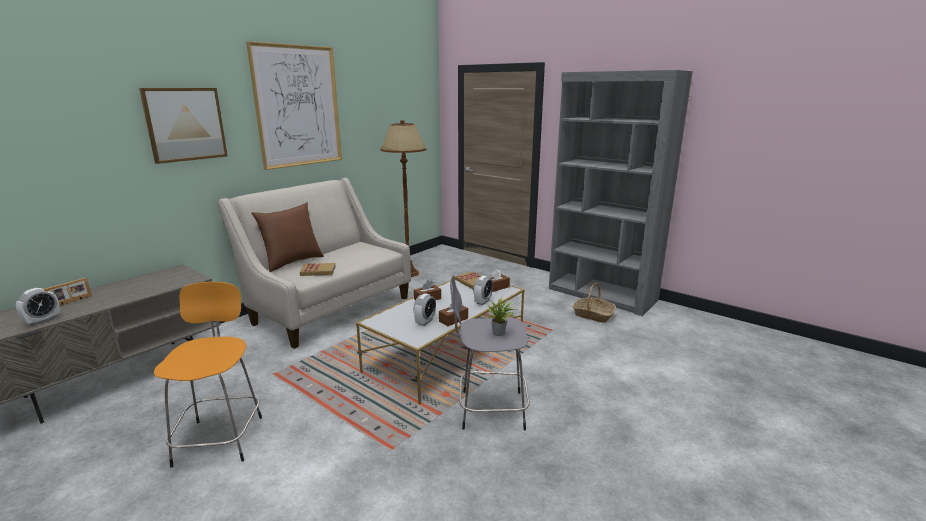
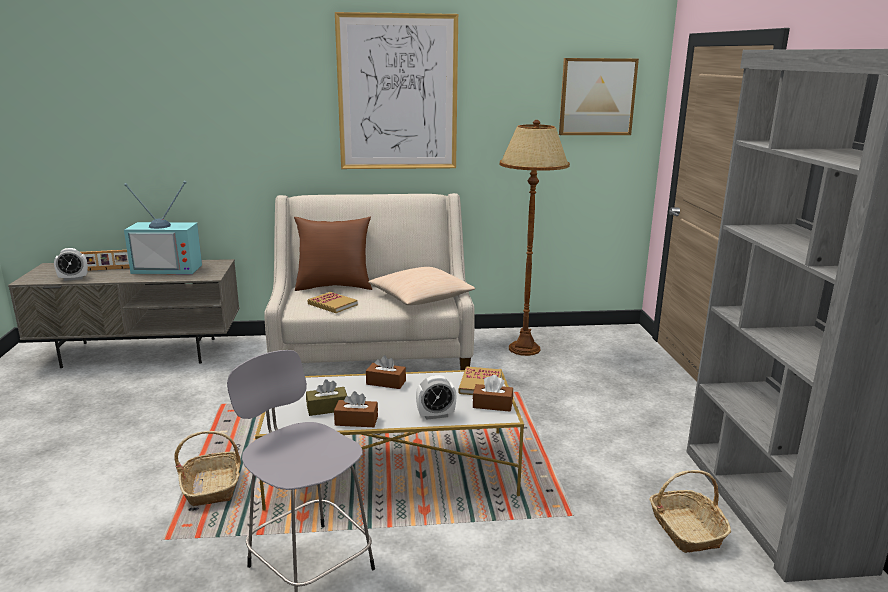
camera: 45 degrees right, 0 degrees up
(135, 285) = (169, 268): none -> television
(185, 124) = (253, 108): picture -> picture (597, 97)
(220, 438) = (103, 442): orange stool -> none
(364, 412) = (212, 486): none -> basket
(365, 251) = (420, 298): none -> beige pillow
(425, 322) = (327, 408): alarm clock -> brown tissue box
(500, 333) = (303, 458): potted plant -> none

